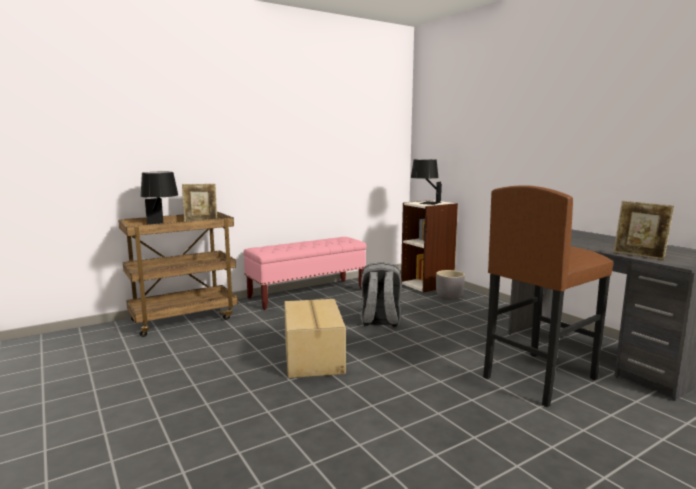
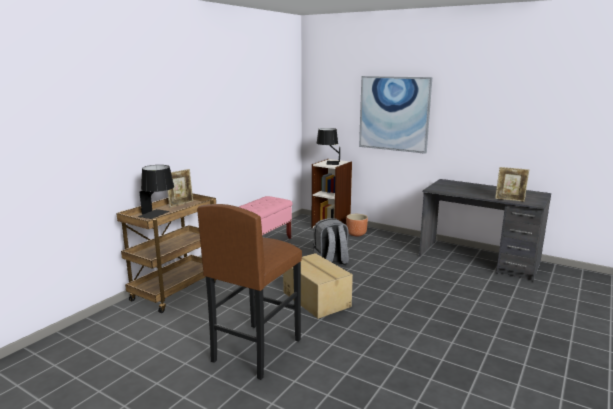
camera: 25 degrees left, 5 degrees up
(449, 297) = (356, 234): grey planter -> brown planter
(507, 137) = (394, 113): none -> picture
(538, 378) = (460, 283): brown stool -> brown stool (256, 350)

